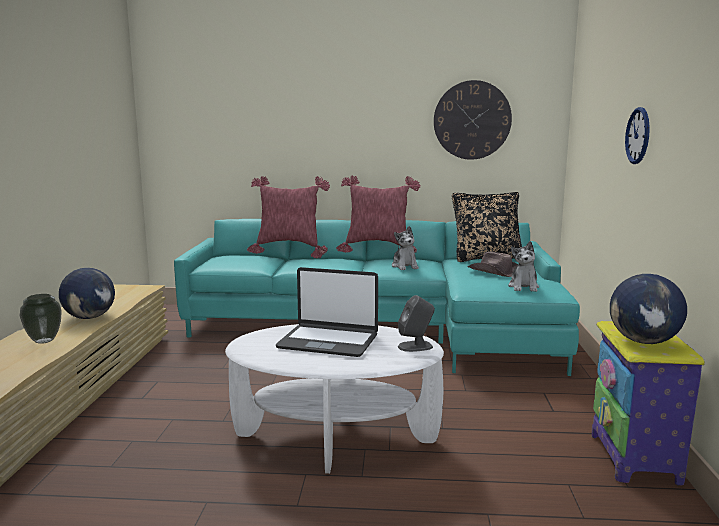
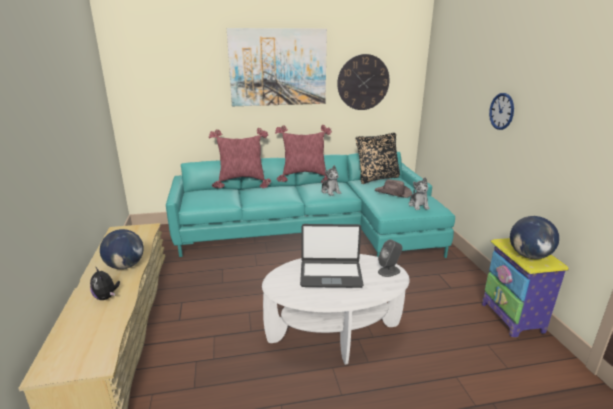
camera: 15 degrees left, 10 degrees up
(44, 341) = (106, 297): vase -> plush toy
(350, 98) = (278, 67): none -> picture

